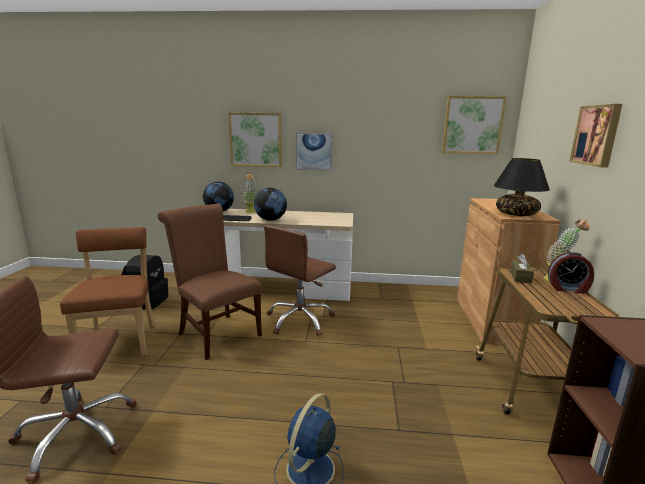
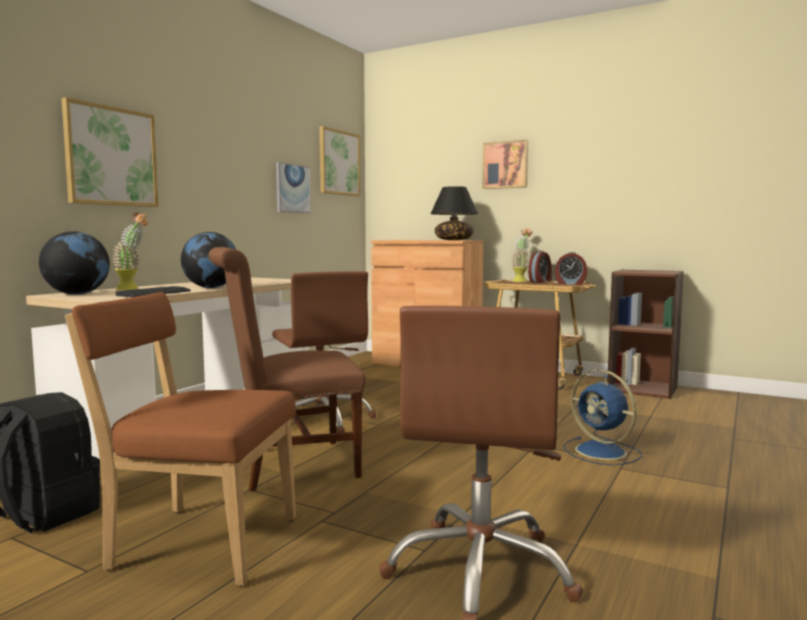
camera: 65 degrees left, 10 degrees down
(314, 151) = (197, 183): picture -> picture (292, 188)
(520, 277) = (510, 282): brown tissue box -> none
(582, 306) = (570, 283): none -> alarm clock

